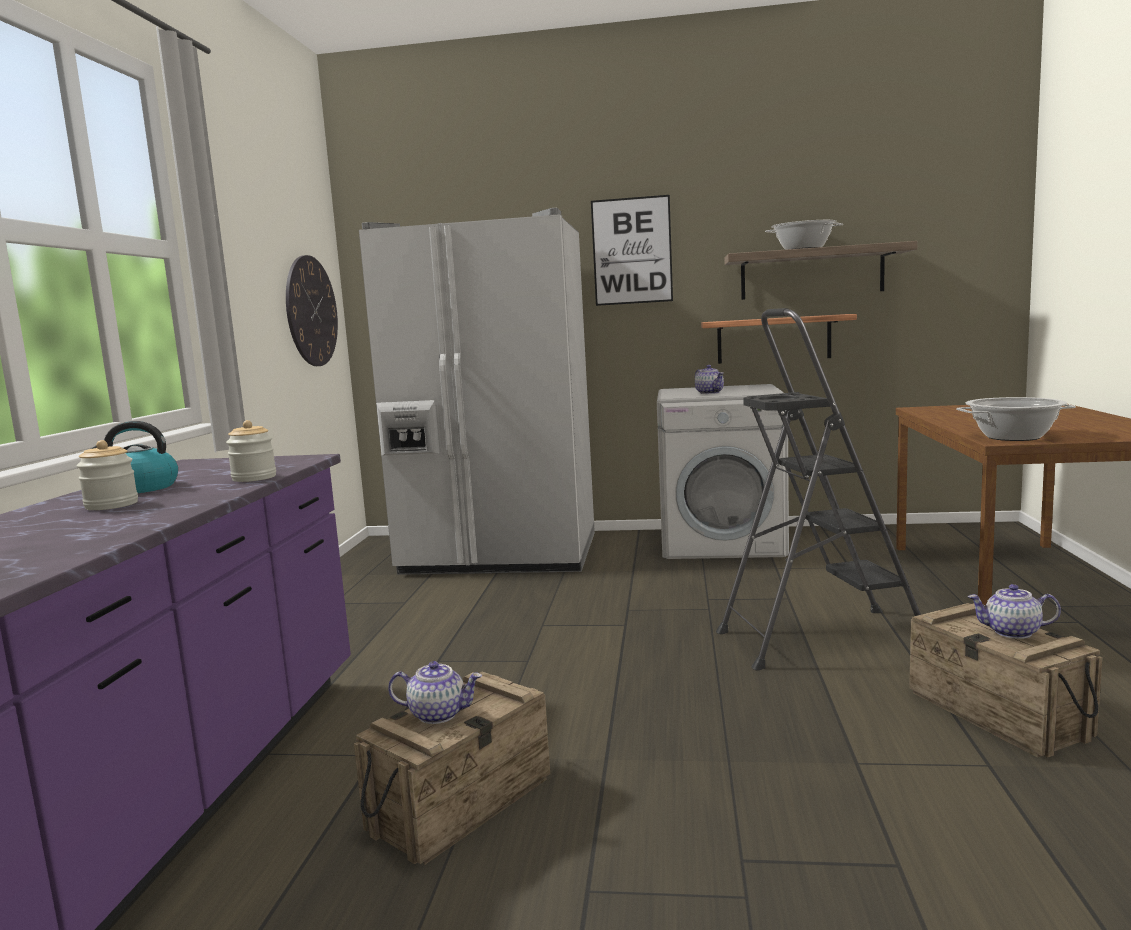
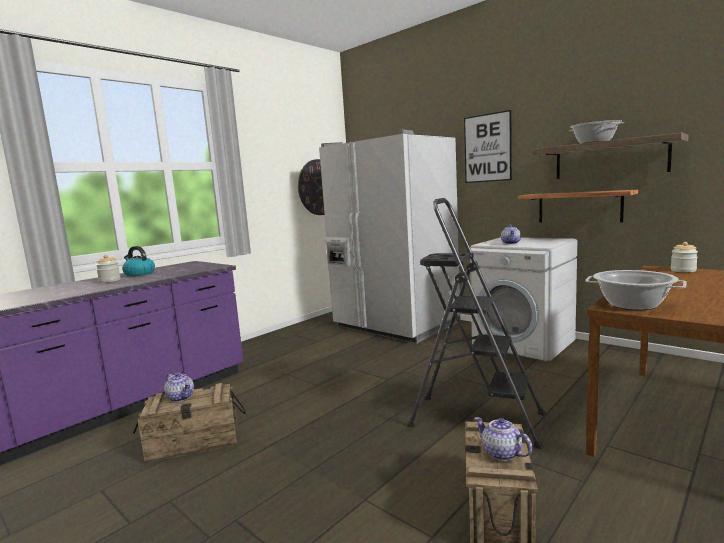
camera: 35 degrees right, 0 degrees up
(254, 478) = (173, 274): jar -> jar (683, 270)

